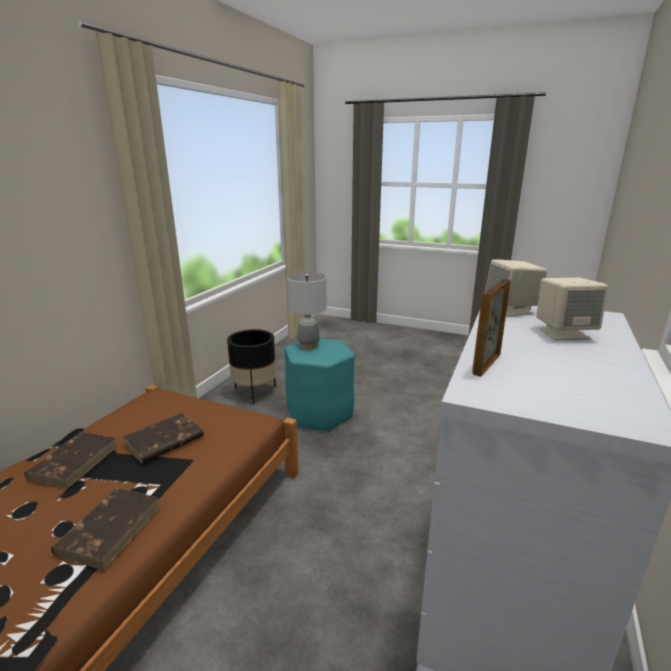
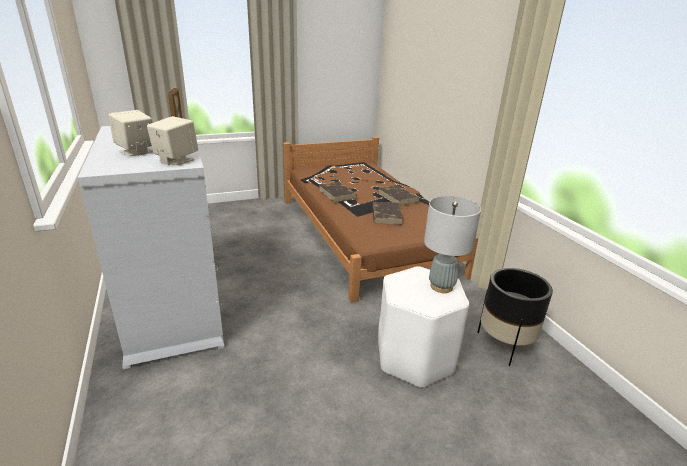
camera: 135 degrees right, 5 degrees up
(319, 414) = (415, 358): turquoise stool -> white stool

